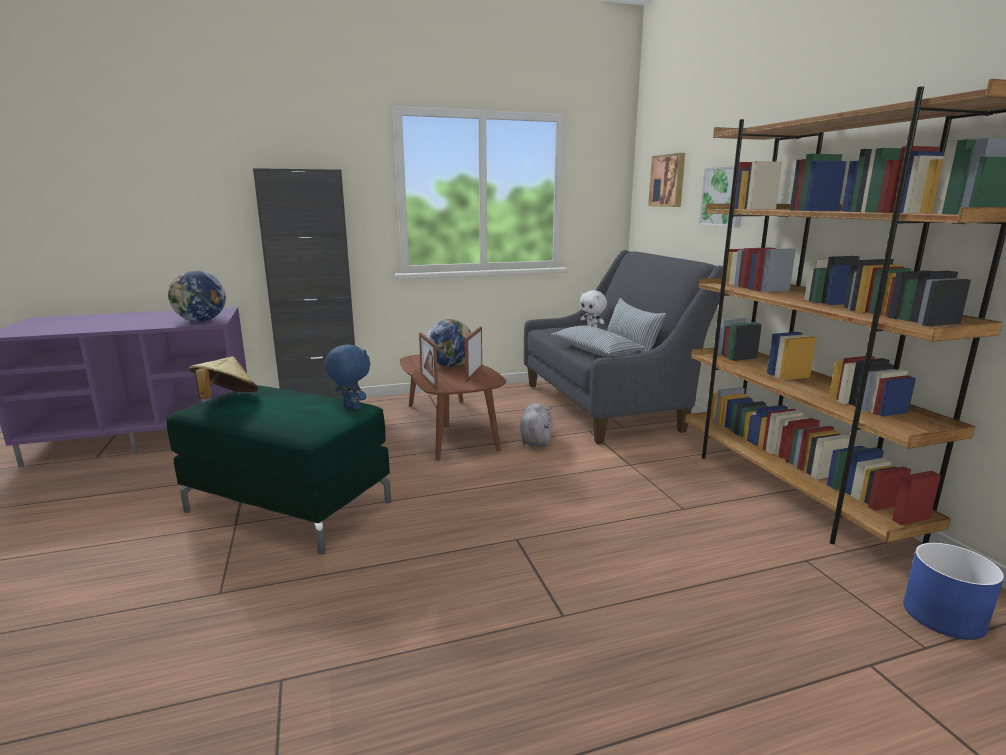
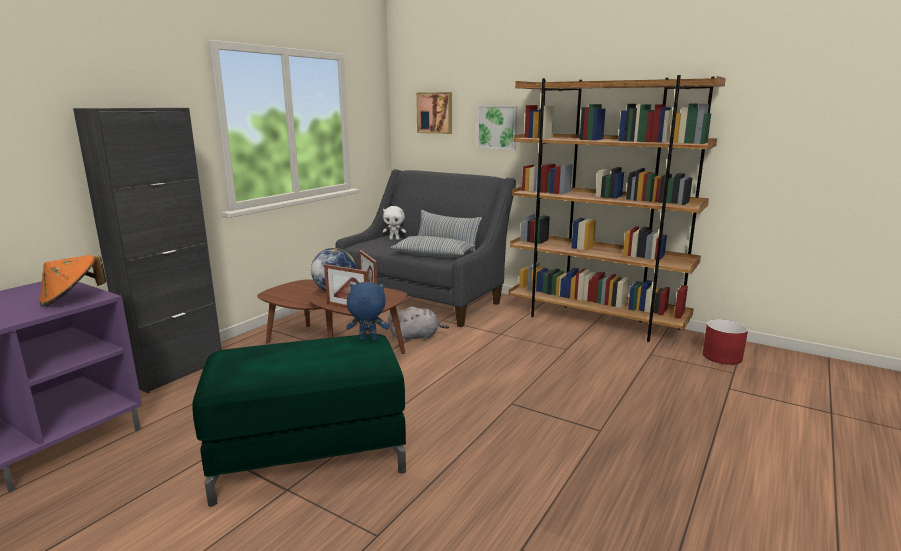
camera: 40 degrees left, 0 degrees up
(201, 321) = (72, 299): globe -> orange hat
(226, 399) = (238, 368): beige hat -> none
(536, 439) = (416, 337): grey plush toy -> grey plush toy turned 120 degrees clockwise
(944, 616) = (722, 356): blue planter -> red planter

